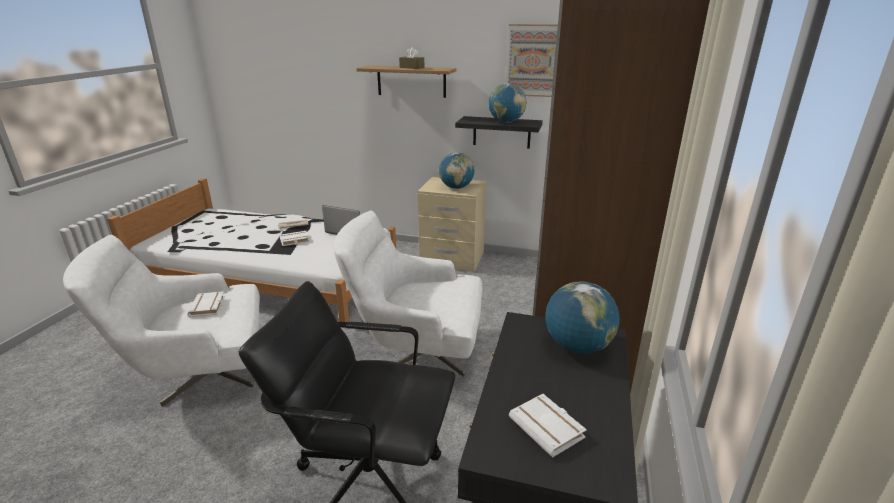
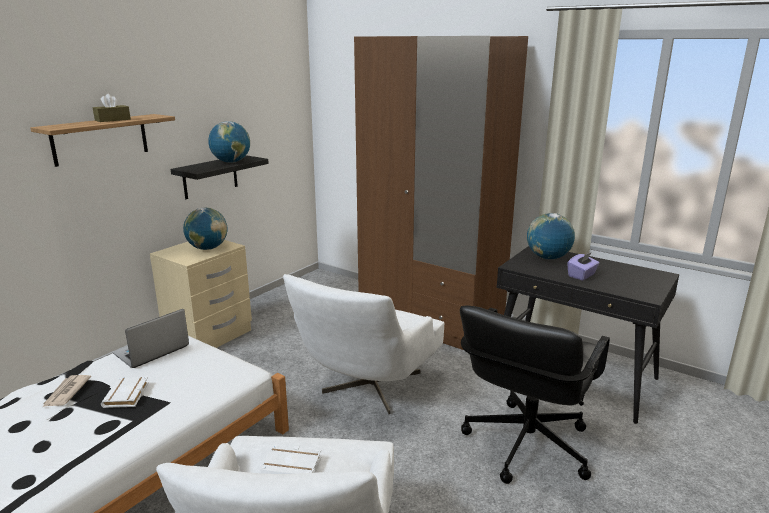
camera: 70 degrees left, 5 degrees down
(529, 380) = (582, 275): none -> purple tissue box
(532, 61) = (225, 96): picture -> none
(549, 428) = (626, 279): white book -> none

